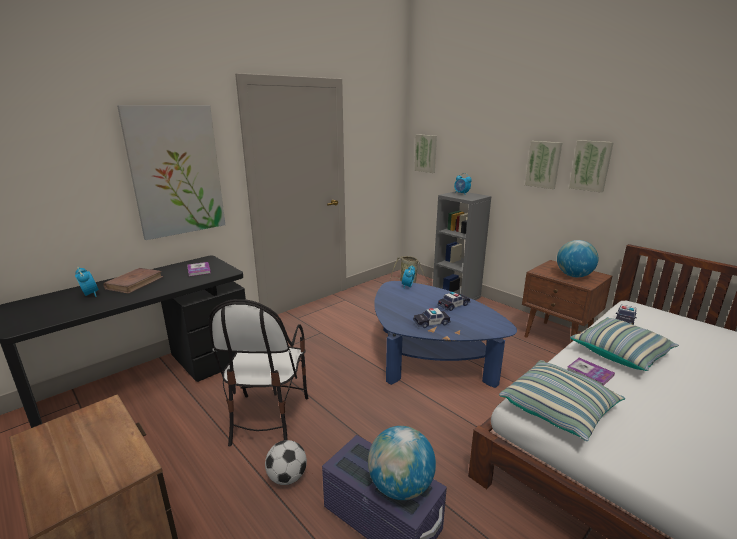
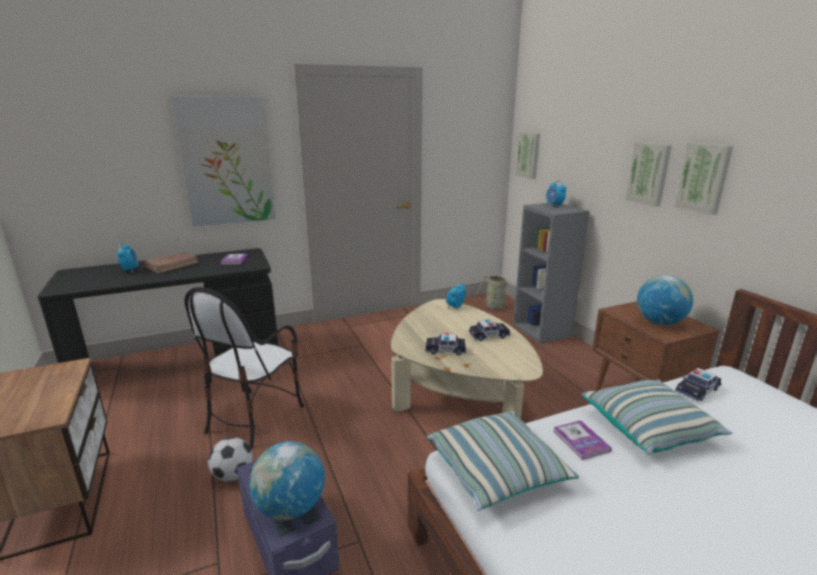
camera: 20 degrees right, 0 degrees up
(429, 358) = (458, 393): blue coffee table -> beige coffee table

